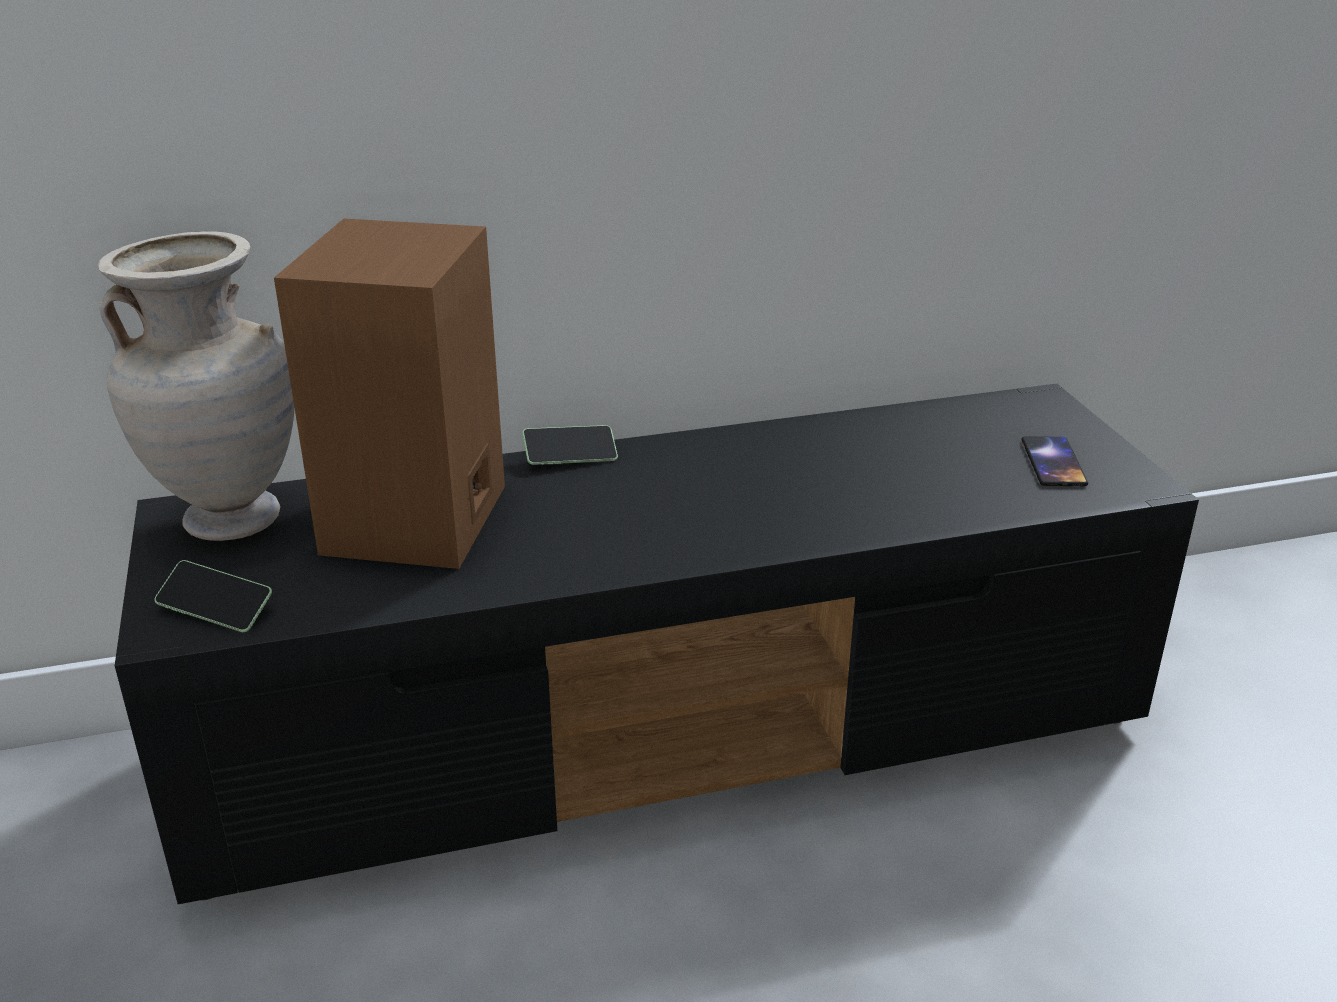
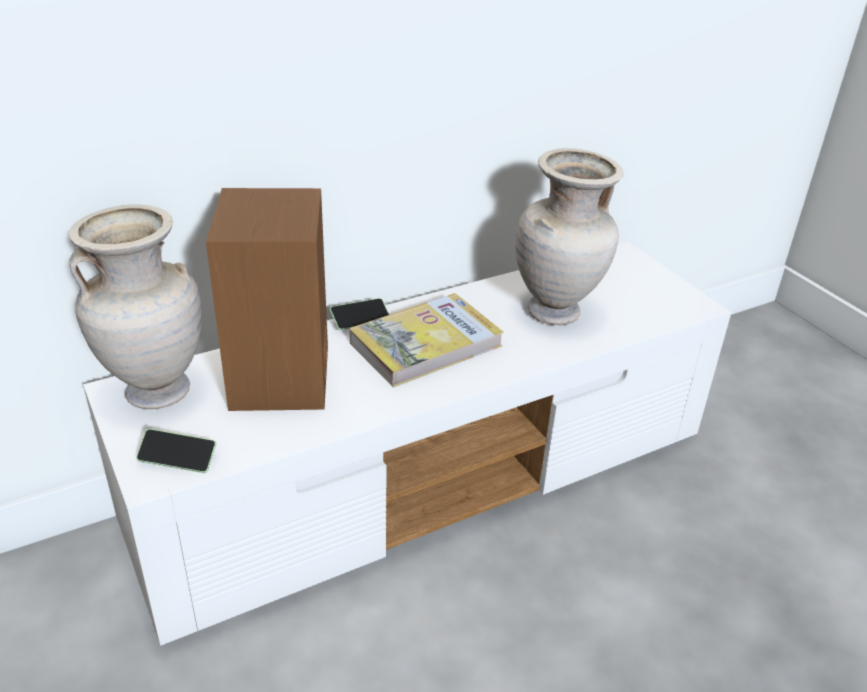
camera: 15 degrees left, 5 degrees up
(656, 497) = (425, 344): none -> book
(673, 729) = (429, 478): black tv stand -> white tv stand
(887, 474) = (556, 313): none -> beige vase
(1053, 462) = (645, 295): phone -> none

